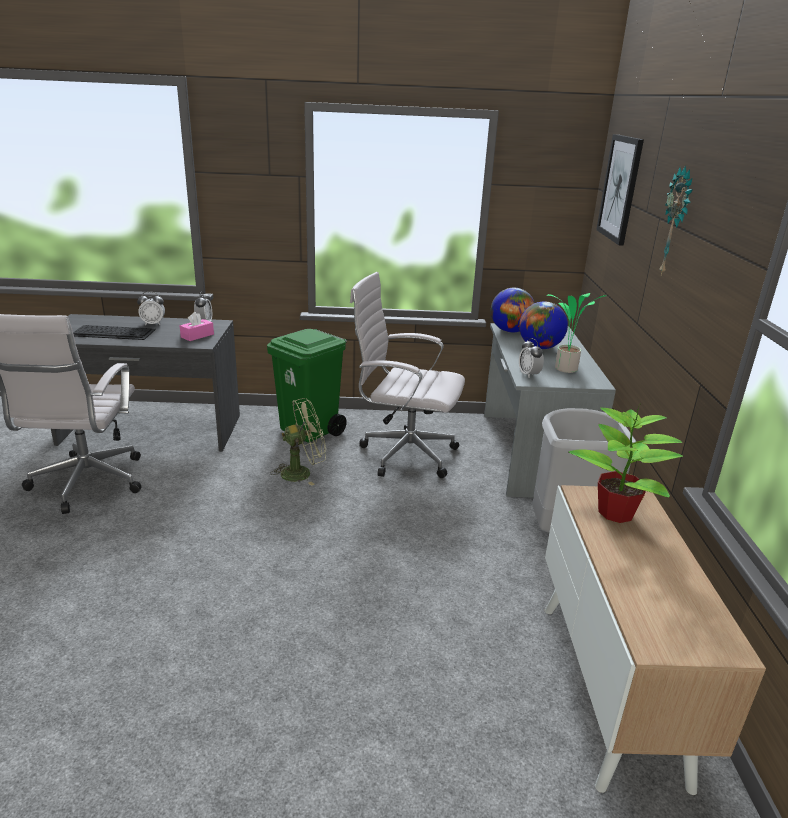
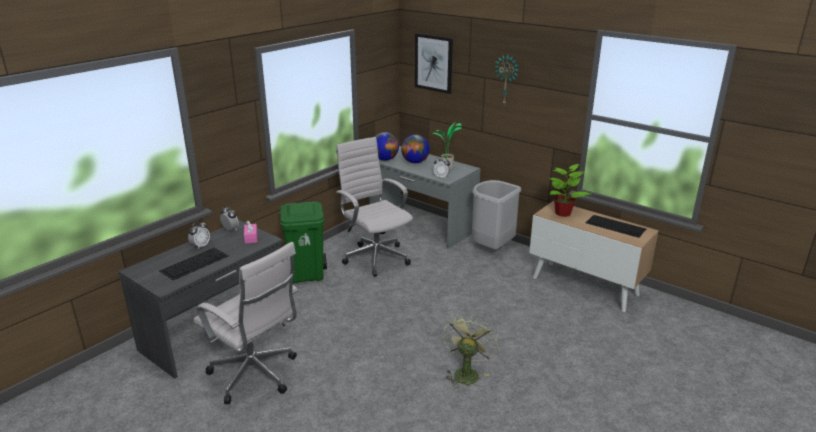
camera: 50 degrees left, 0 degrees up
(302, 472) = (350, 294): green fan -> green fan (466, 372)
(403, 454) = (375, 257): white office chair -> white office chair turned 90 degrees clockwise
(674, 594) = (616, 226): none -> keyboard

